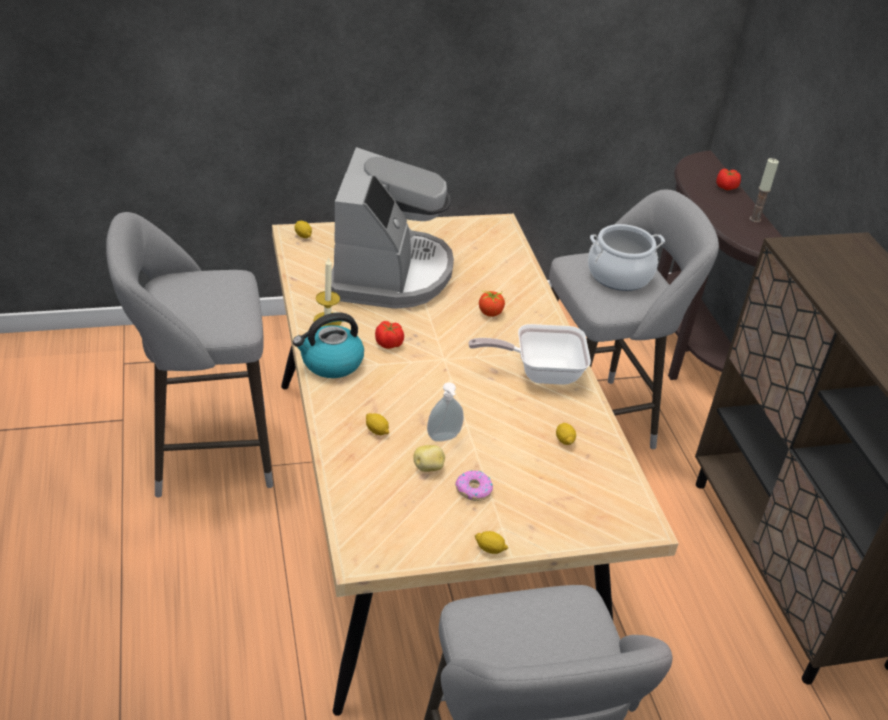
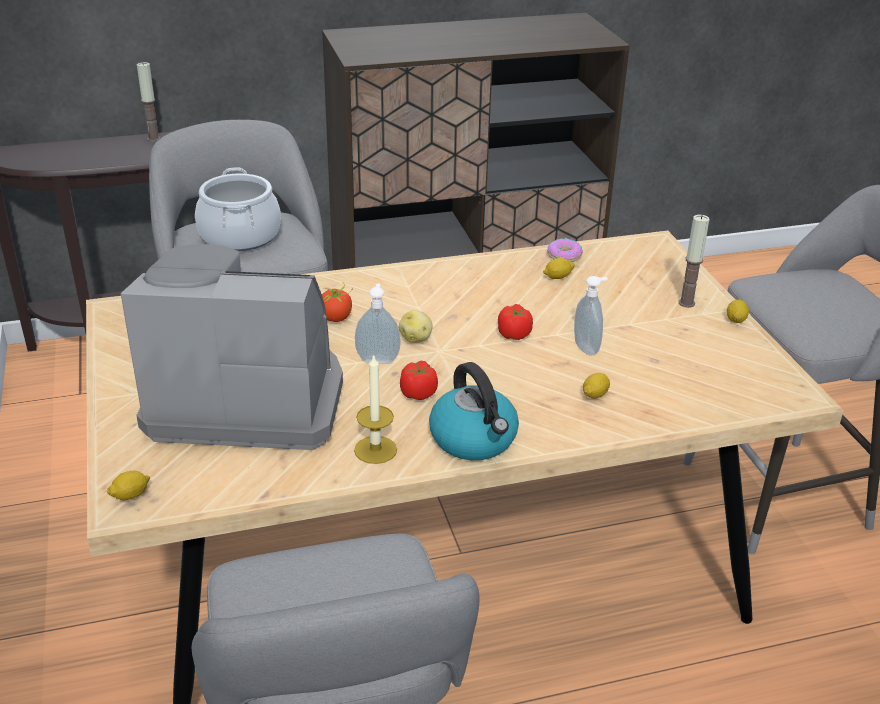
camera: 90 degrees left, 5 degrees down
(428, 468) = (640, 357): potato -> potato (416, 338)
(433, 329) = (378, 359): none -> soap dispenser
(473, 490) = (659, 329): donut -> donut (564, 256)
(521, 520) = (686, 303): none -> candle
(539, 372) = (447, 288): frying pan -> none
(726, 187) = (77, 146): tomato -> tomato (514, 334)

